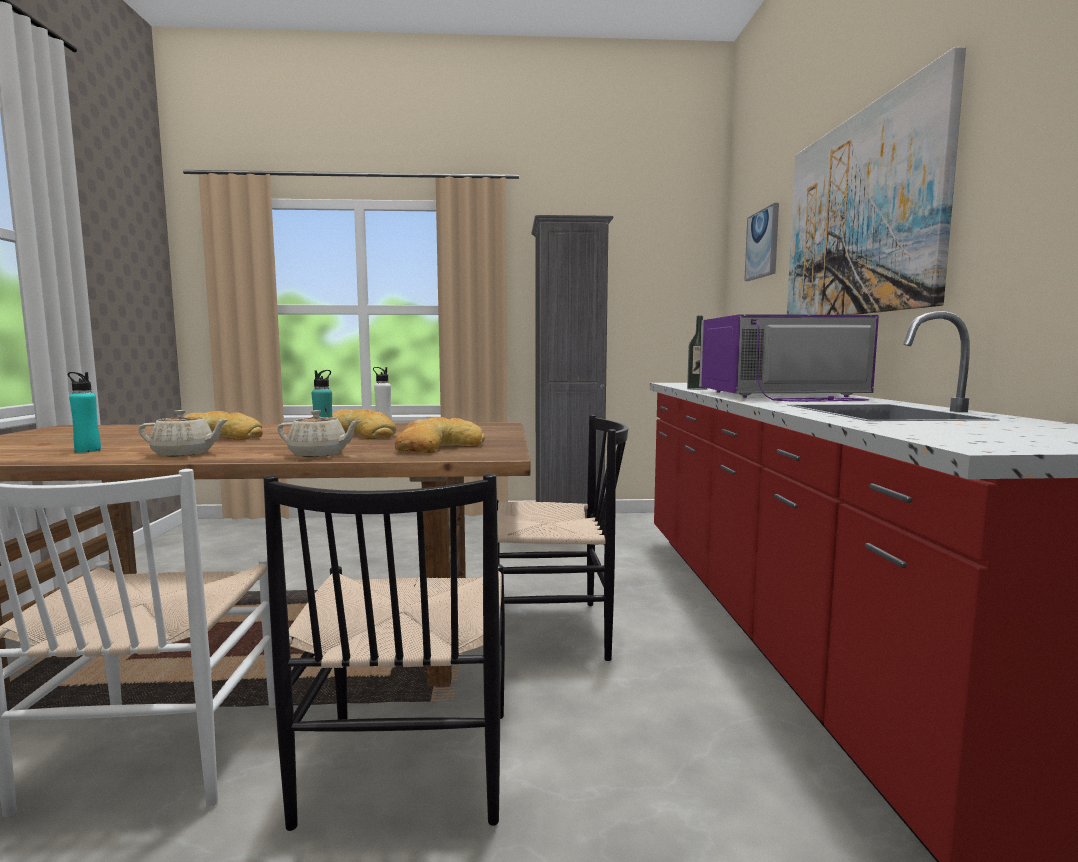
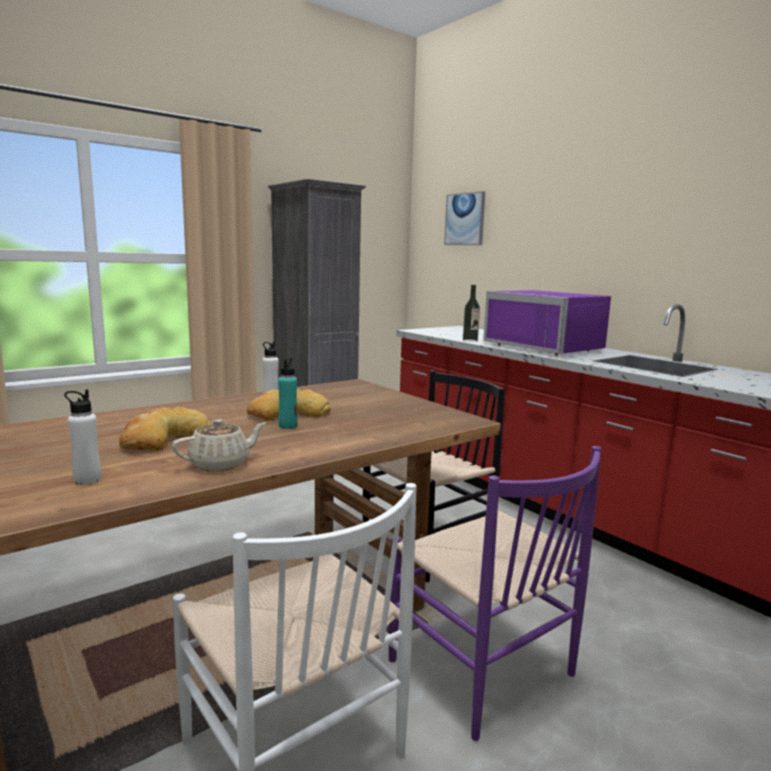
camera: 35 degrees left, 5 degrees up
(88, 450) = (87, 480): turquoise bottle -> white bottle
(319, 454) = (344, 442): beige teapot -> none
(406, 773) = (486, 673): black chair -> purple chair
(437, 447) = (401, 419): bread -> none
(783, 395) = (548, 347): purple microwave -> purple microwave turned 90 degrees counterclockwise
(859, 216) = (577, 222): picture -> none

